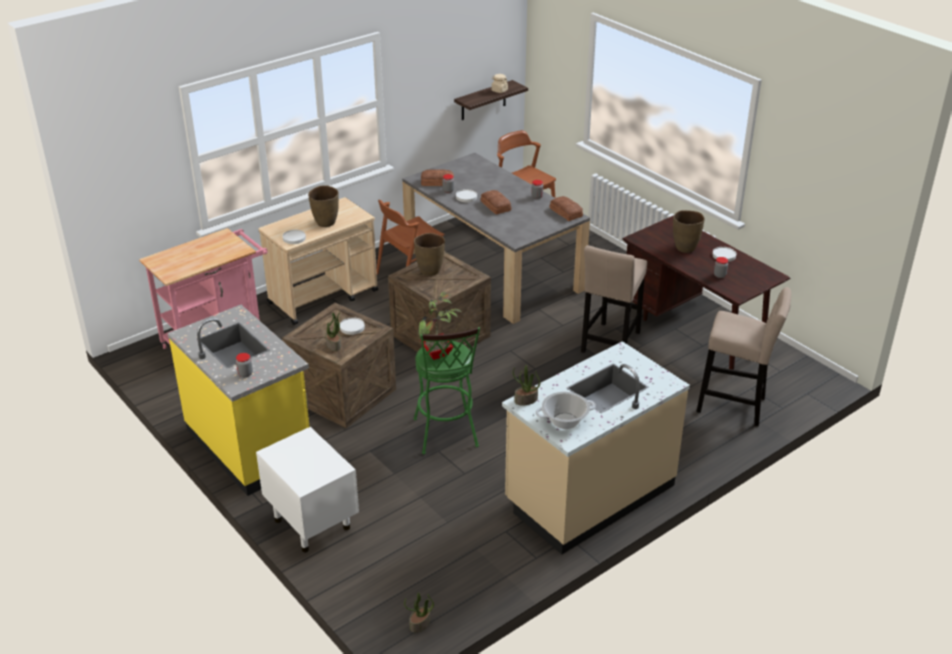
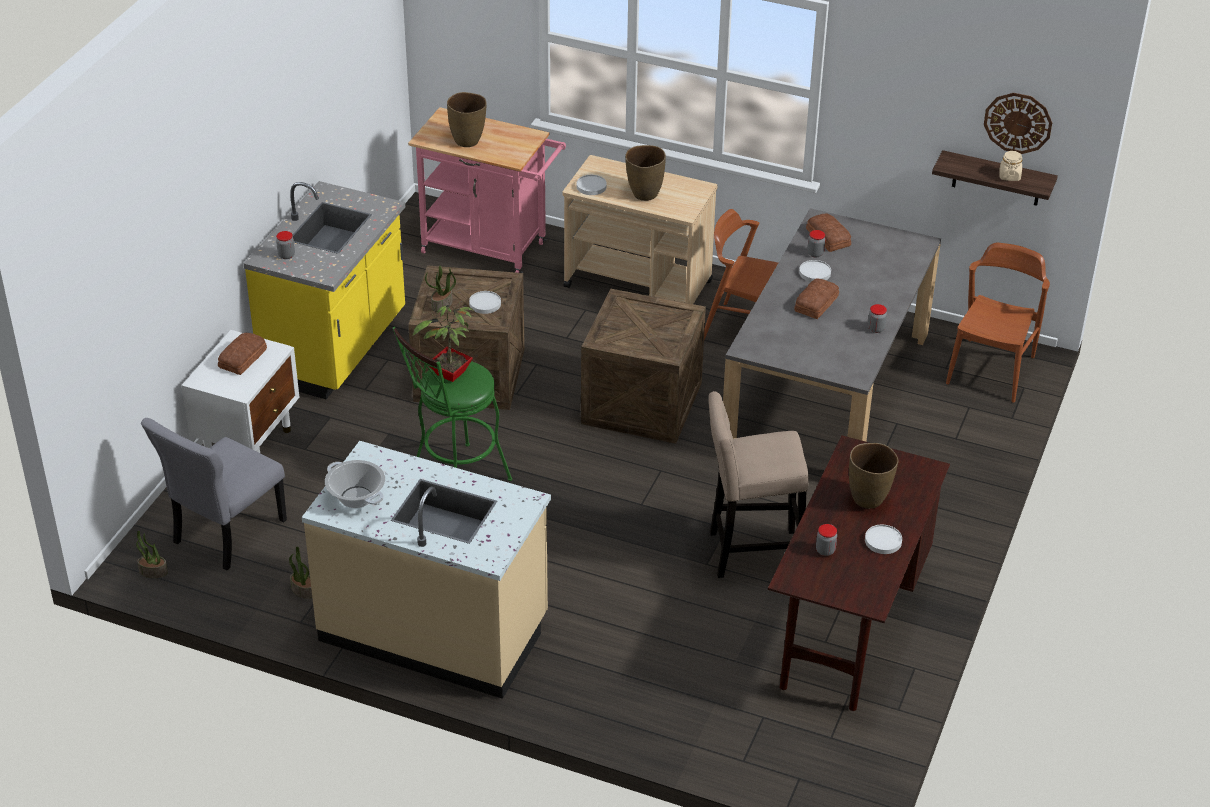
camera: 60 degrees right, 5 degrees up
(409, 568) = (226, 533): none -> grey chair
(429, 271) = (649, 315): brown vase -> brown vase (467, 141)
(489, 57) = (1018, 122): none -> wall clock
(526, 400) = (374, 456): potted plant -> potted plant (302, 590)
(566, 212) = (860, 366): bread -> bread (244, 358)
(735, 406) = (708, 712): beige stool -> none

